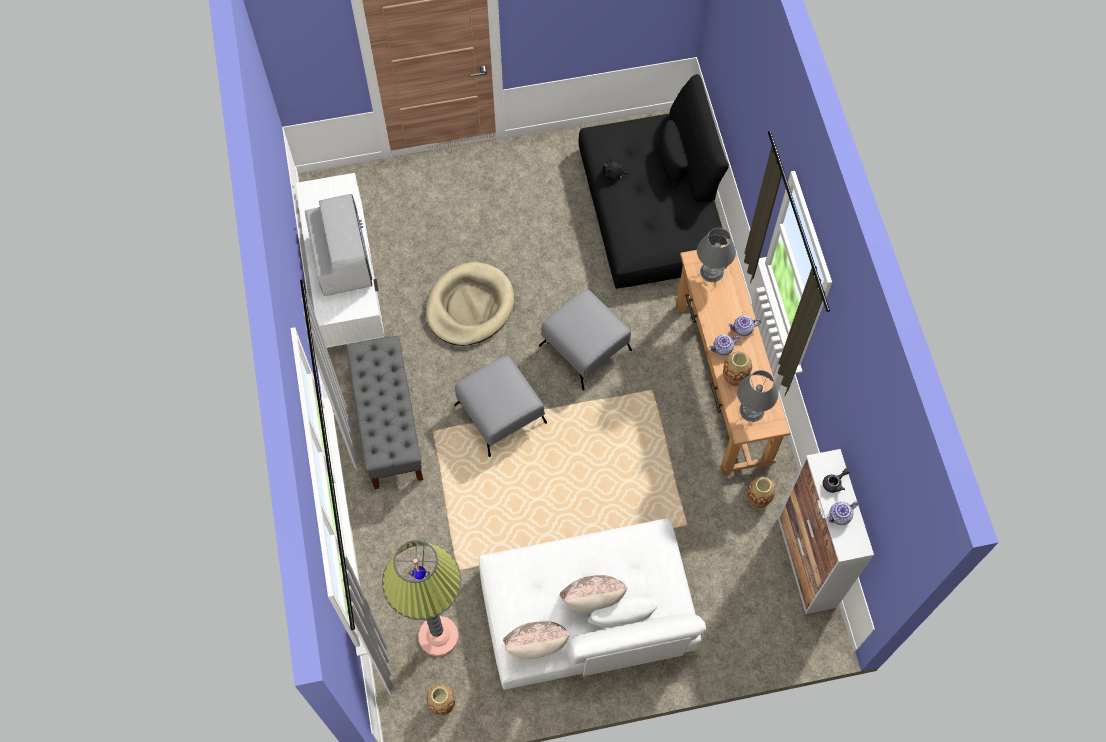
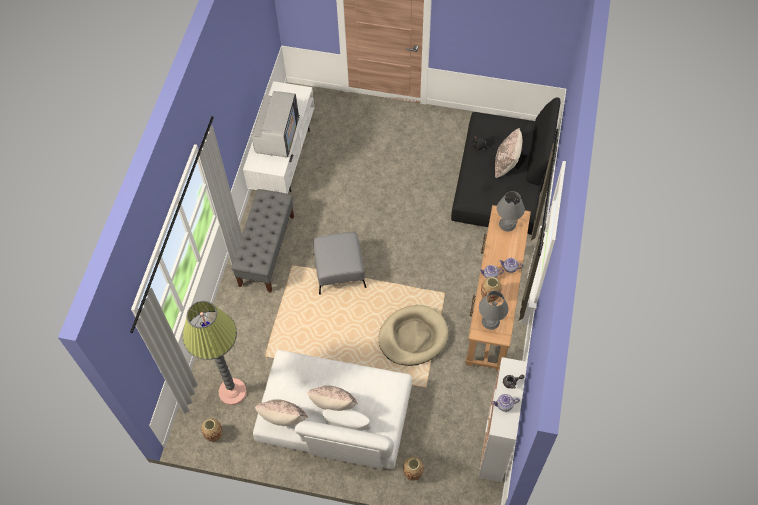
camera: 25 degrees right, 5 degrees down
(469, 306) = (352, 198): beige dog bed -> beige dog bed (413, 337)
(585, 348) = (414, 250): grey ottoman -> none
(659, 186) = (506, 164): none -> beige pillow
(758, 498) = (482, 389): vase -> vase (412, 473)

